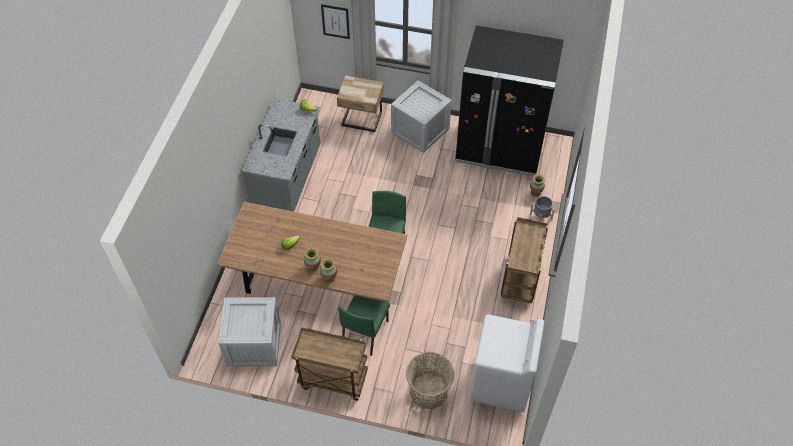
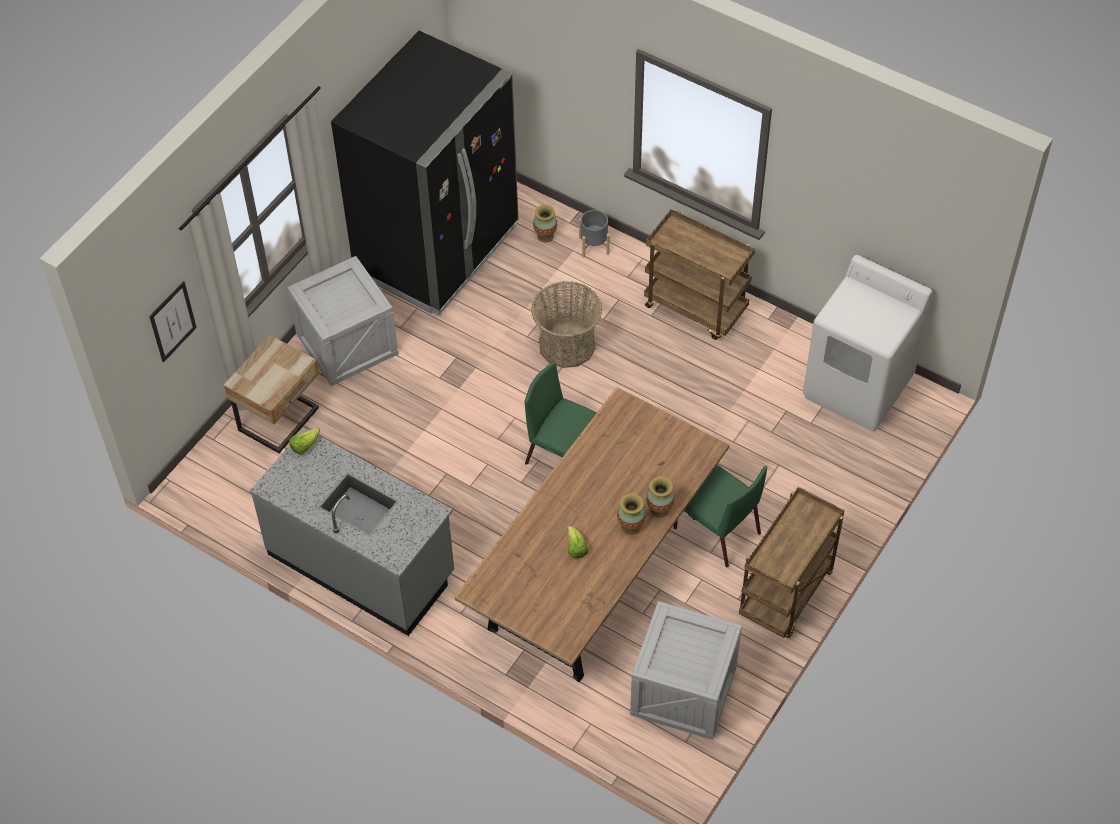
camera: 70 degrees left, 0 degrees up
(429, 391) = (843, 477): basket -> basket (567, 345)

